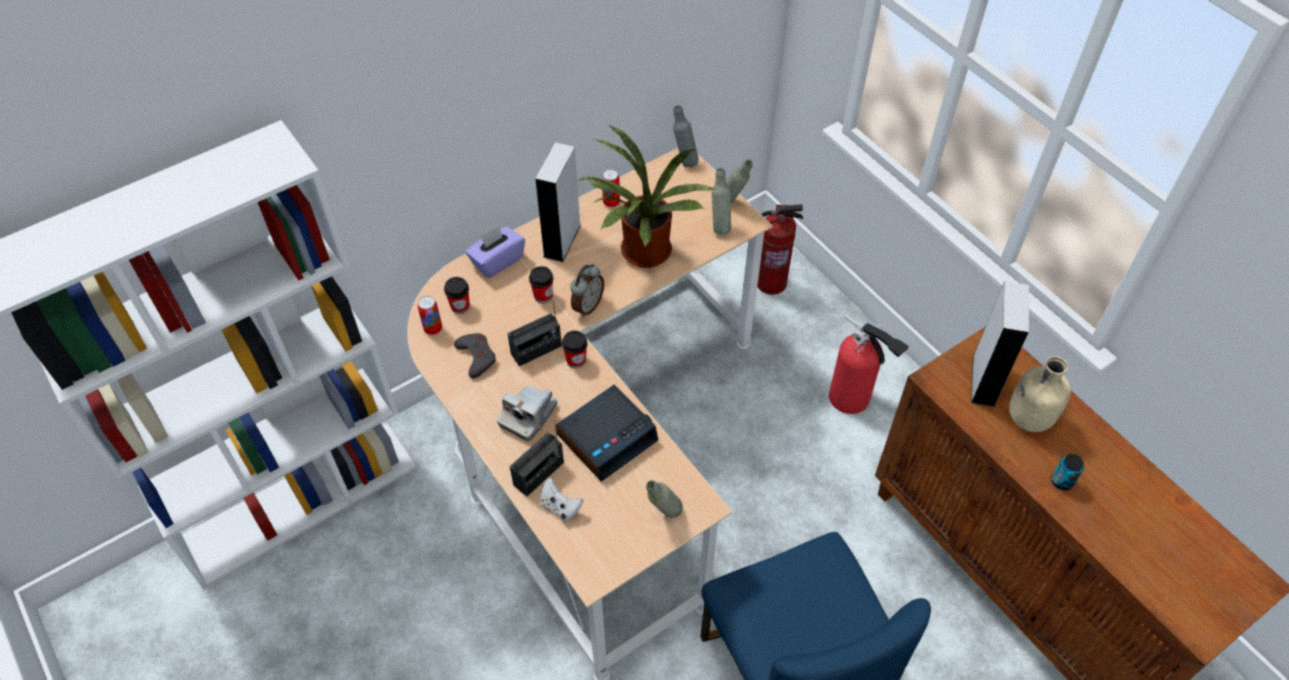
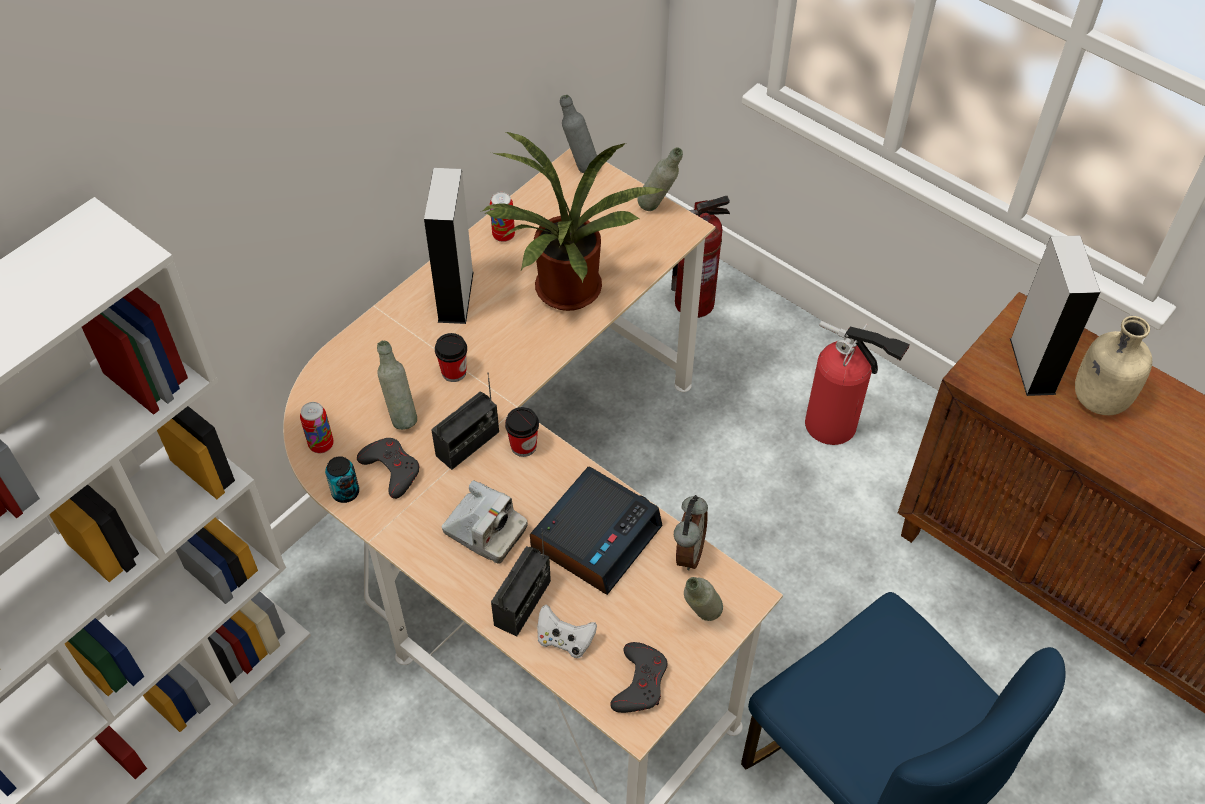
camera: 15 degrees left, 0 degrees up
(460, 306) = (348, 408): cup -> none
(497, 261) = (378, 339): purple tissue box -> none
(528, 416) = (485, 531): camera -> camera turned 75 degrees counterclockwise
(587, 306) = (515, 373): alarm clock -> alarm clock (688, 552)
(604, 550) = (640, 682): none -> grey game controller
(719, 226) = (650, 239): grey bottle -> grey bottle (401, 415)
(1062, 481) = (1161, 467): can -> can (345, 492)

